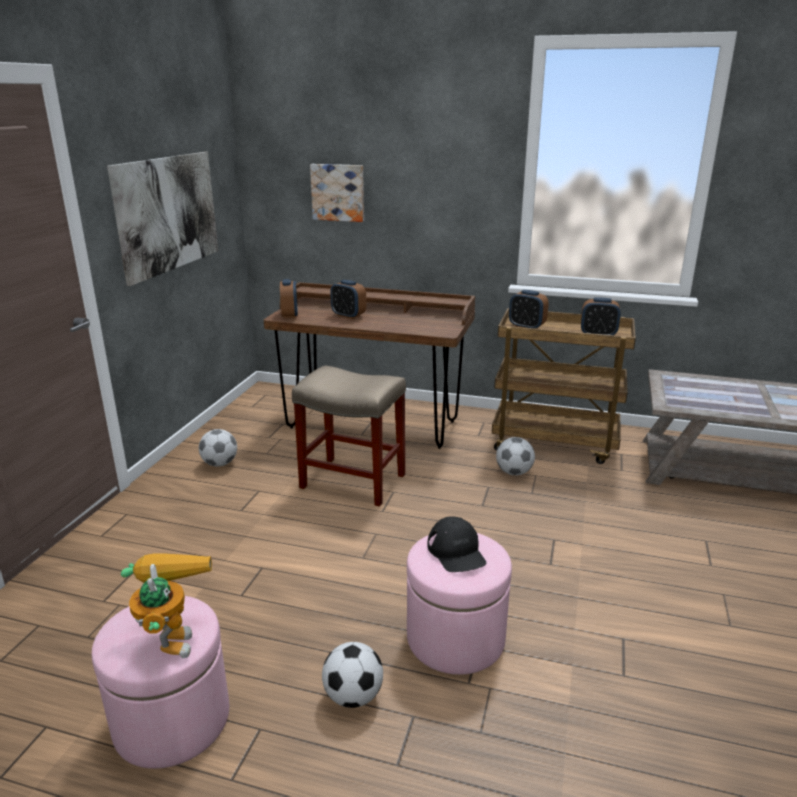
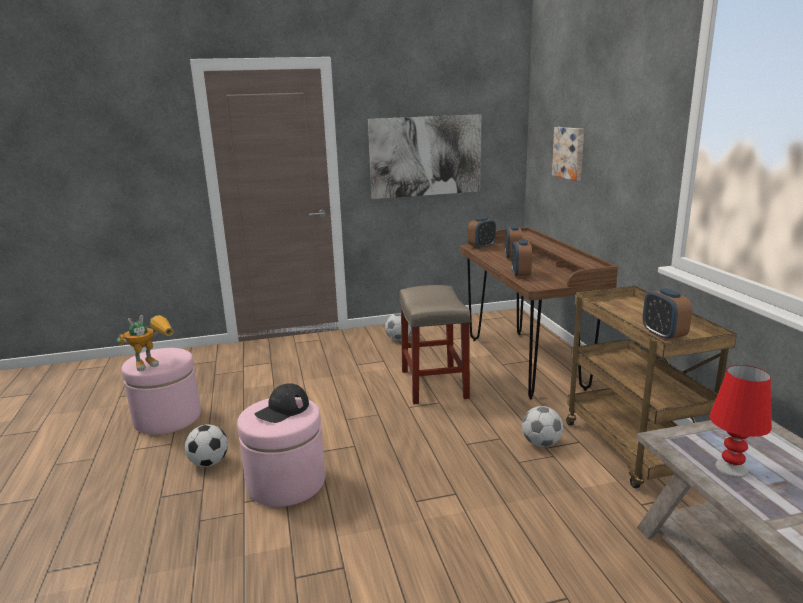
camera: 60 degrees right, 5 degrees down
(526, 327) = (620, 306): alarm clock -> alarm clock (520, 274)
(713, 402) = (731, 468): none -> red table lamp

